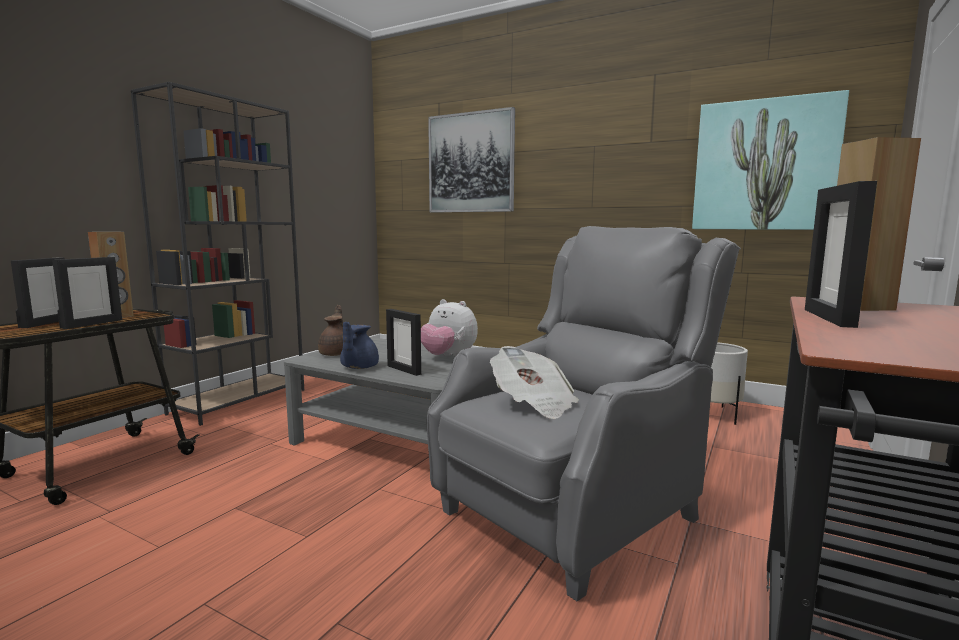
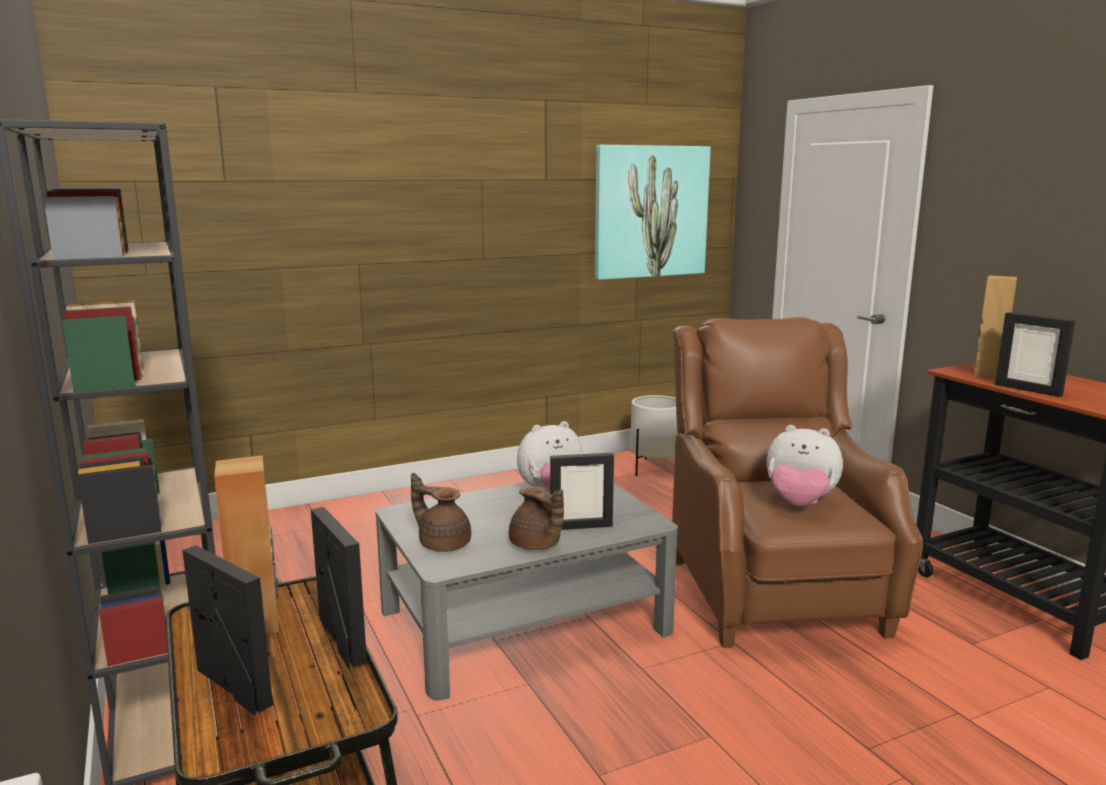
camera: 55 degrees left, 5 degrees up
(358, 367) = (536, 545): blue teapot -> brown teapot
(471, 163) = (294, 194): picture -> none
(533, 404) = (799, 504): newspaper -> plush toy
(573, 511) = (772, 592): grey armchair -> brown armchair

